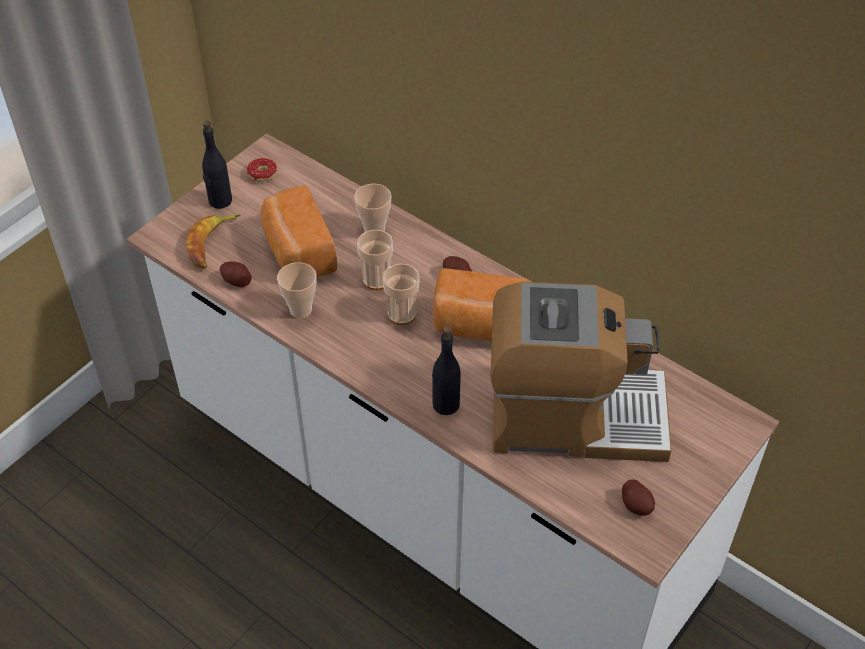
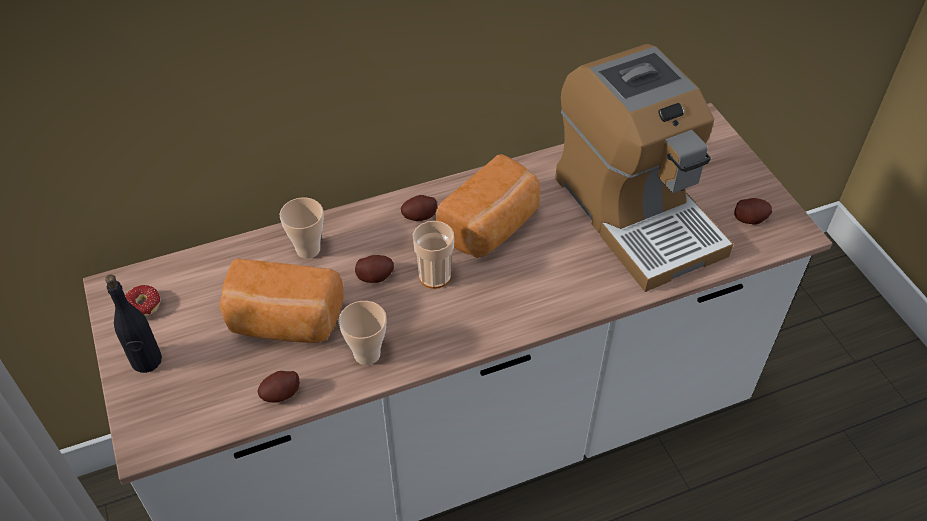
camera: 60 degrees left, 0 degrees up
(212, 244) = (206, 395): banana -> none
(376, 279) = (375, 276): cup -> potato
(445, 404) = (567, 293): black bottle -> none
(574, 416) = (636, 213): coffee machine -> coffee machine turned 120 degrees clockwise

